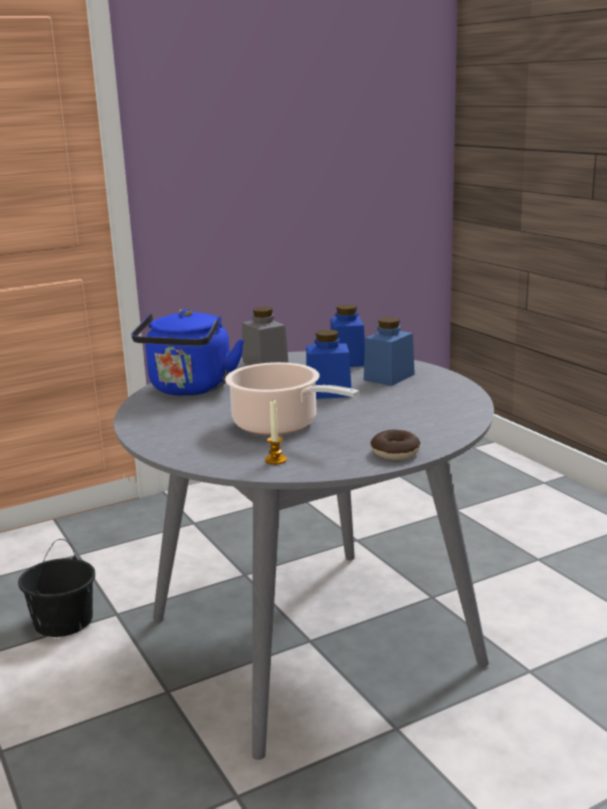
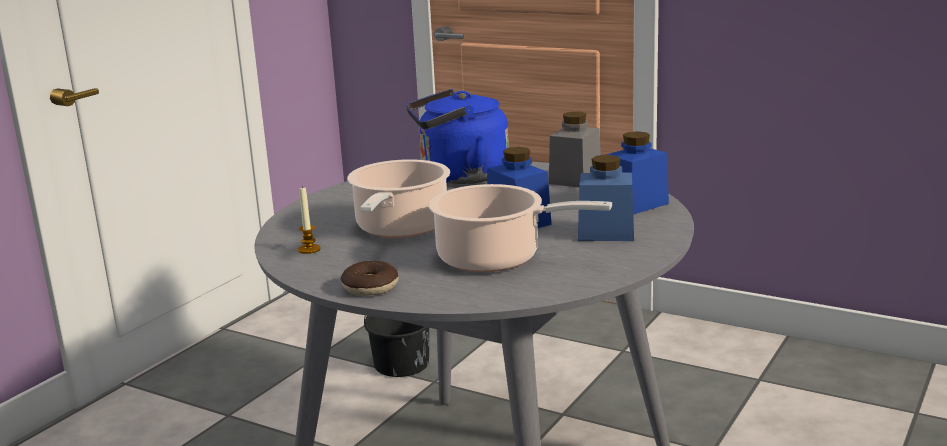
camera: 60 degrees right, 0 degrees up
(392, 410) = (495, 258): none -> cooking pot

